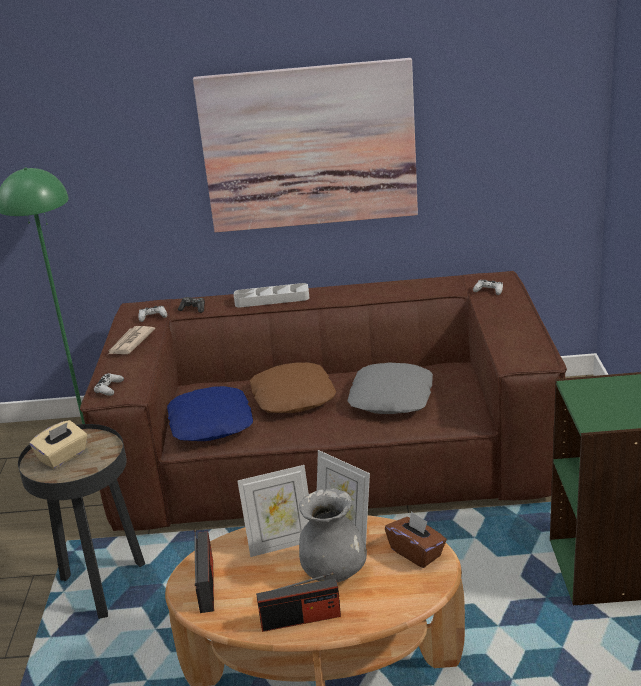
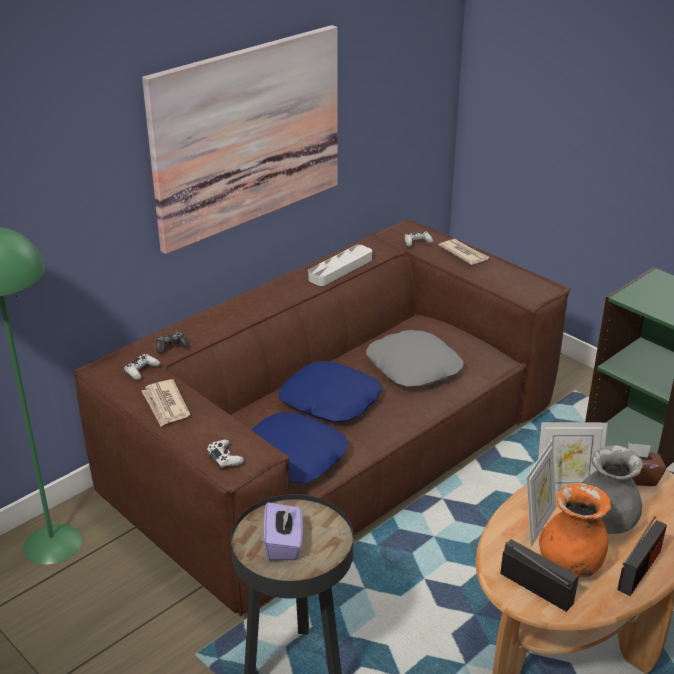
camera: 45 degrees left, 5 degrees up
(63, 456) = (283, 544): beige tissue box -> purple tissue box
(257, 585) = (571, 564): none -> orange vase
(272, 299) = (238, 310): grey tray -> grey tray (340, 269)
(292, 397) = (329, 401): brown pillow -> blue pillow
(513, 311) = (463, 254): none -> newspaper

